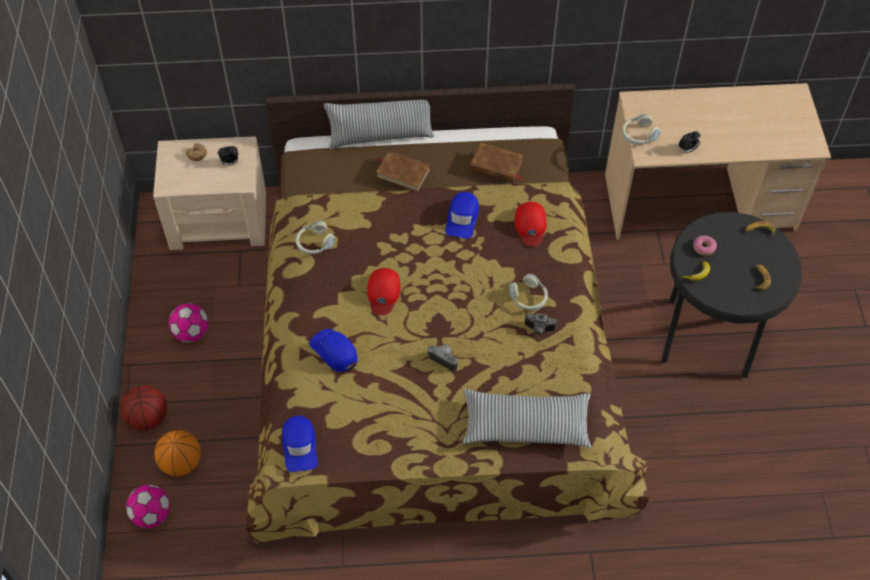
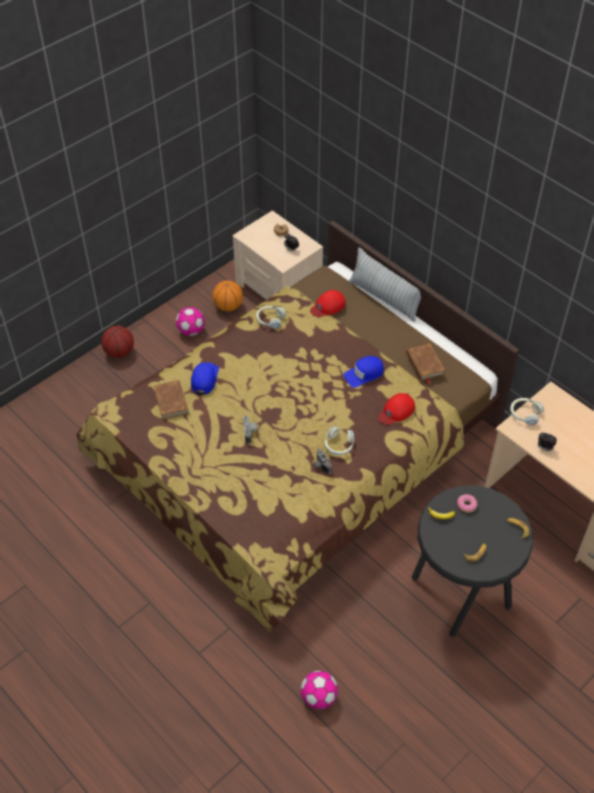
camera: 50 degrees right, 5 degrees down
(152, 515) = (62, 397): football -> football (318, 697)
(181, 463) = (105, 386): basketball -> basketball (228, 306)
(300, 446) = (127, 406): blue cap -> none
(383, 293) = (268, 373): red cap -> red cap (328, 306)
(403, 173) = (366, 324): brown book -> brown book (171, 401)
(526, 425) = (243, 504): pillow -> none

